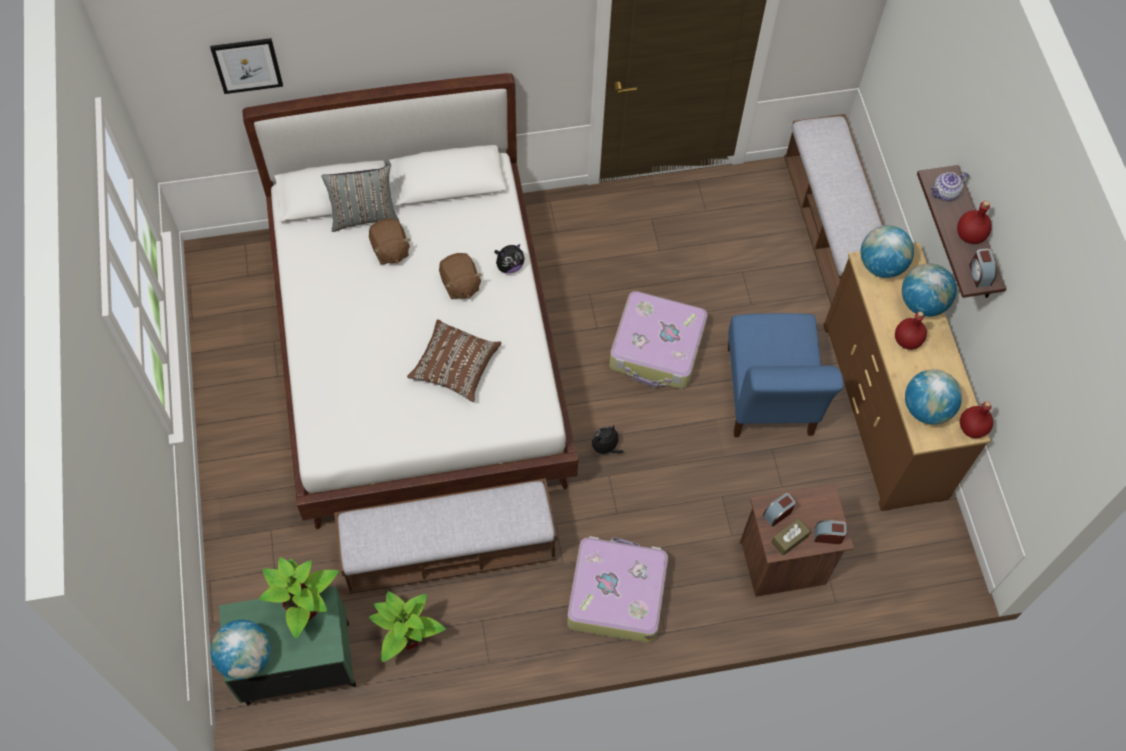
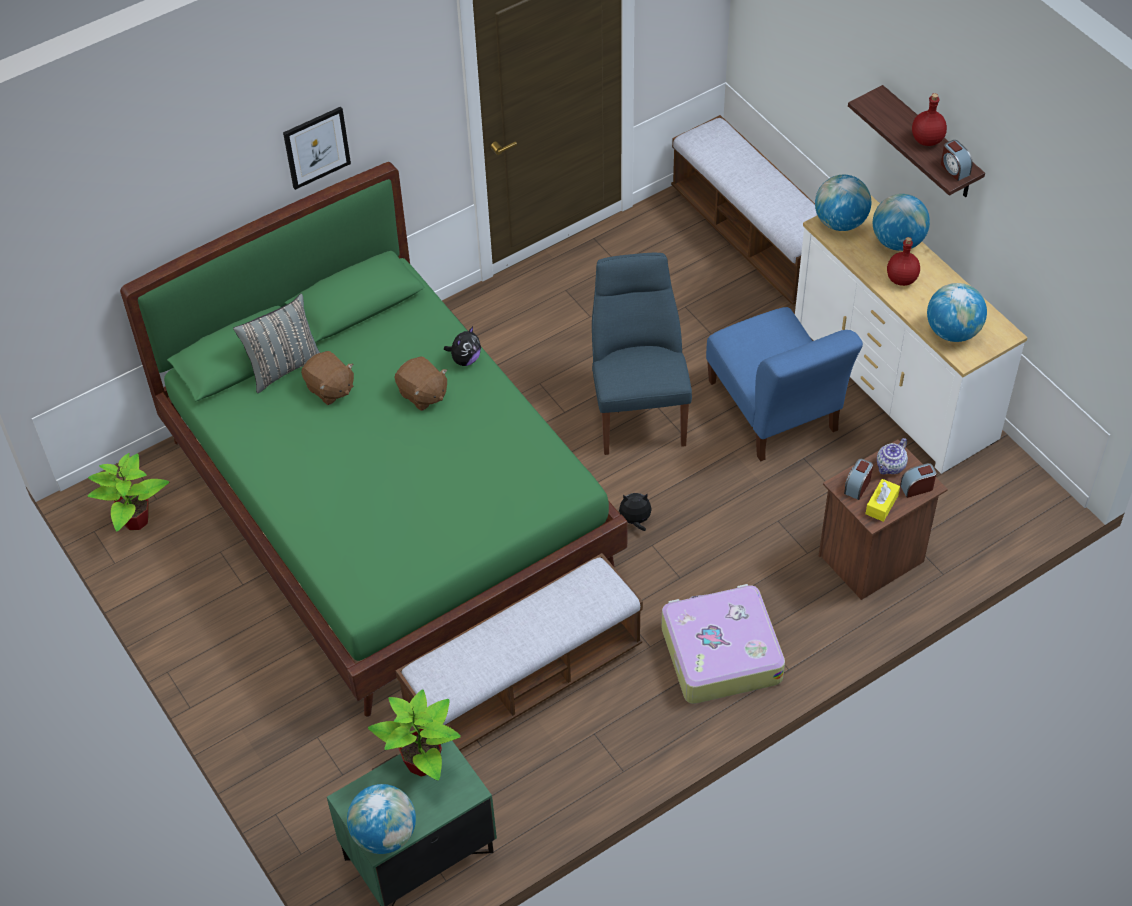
camera: 20 degrees left, 10 degrees down
(247, 65) = (121, 230): picture -> picture (316, 147)
(407, 637) = (524, 782): potted plant -> potted plant (135, 520)
(420, 354) = (390, 505): white bed -> green bed
(455, 367) = (460, 472): brown pillow -> none
(605, 448) = (635, 521): plush toy -> plush toy turned 60 degrees clockwise
(657, 348) = (637, 408): suitcase -> blue chair
(789, 539) = (881, 505): brown tissue box -> yellow tissue box
(884, 410) = (894, 381): brown dresser -> white dresser
(944, 193) = (884, 113): teapot -> teapot (890, 466)
(971, 428) = (1004, 333): red bottle -> none

